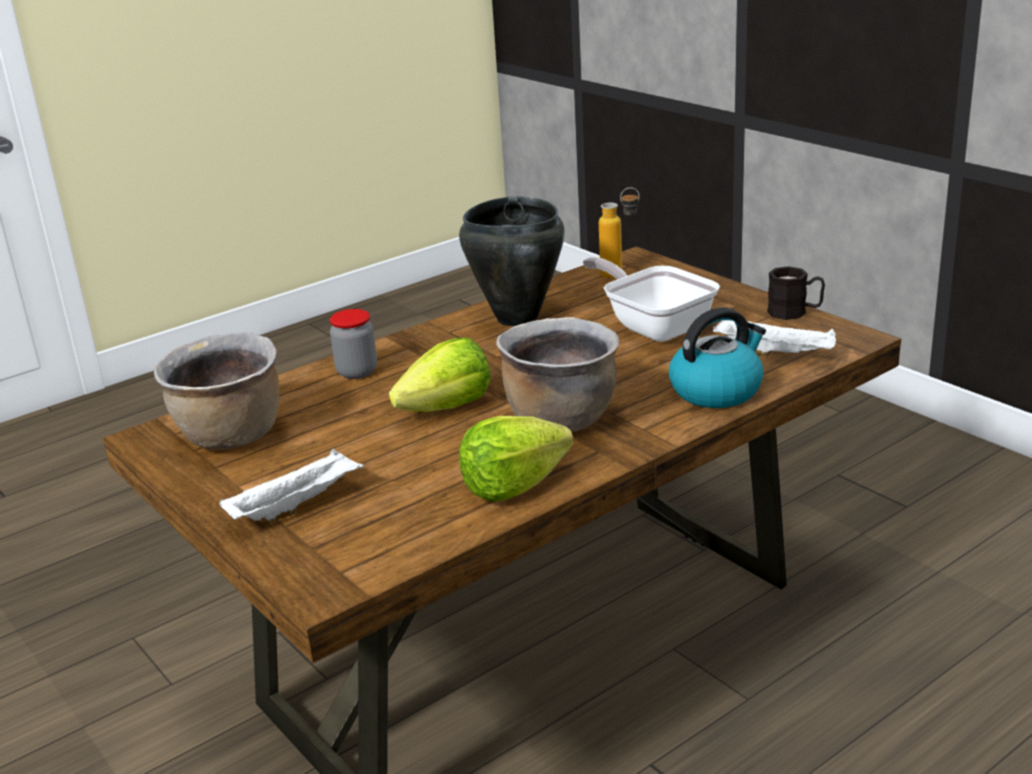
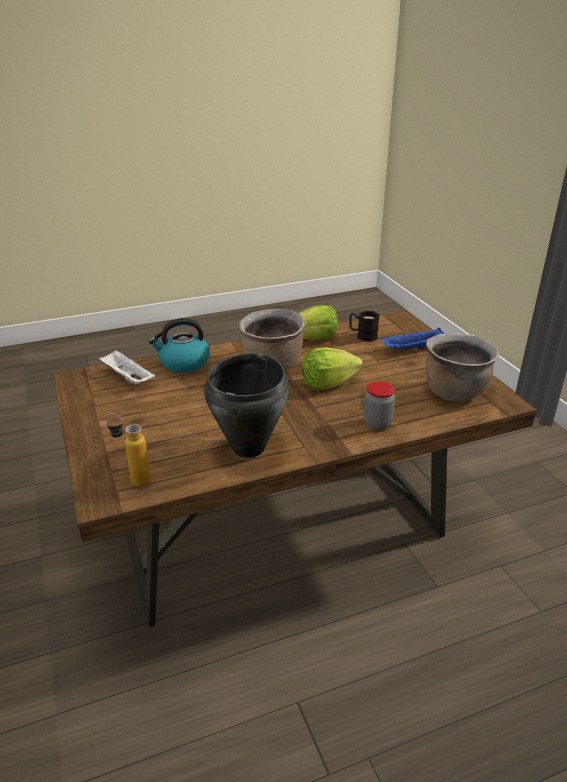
camera: 165 degrees left, 5 degrees up
(297, 505) = (412, 349): white tray -> blue tray
(653, 326) = (168, 415): frying pan -> none
(795, 312) = (74, 404): black mug -> black mug (362, 335)

